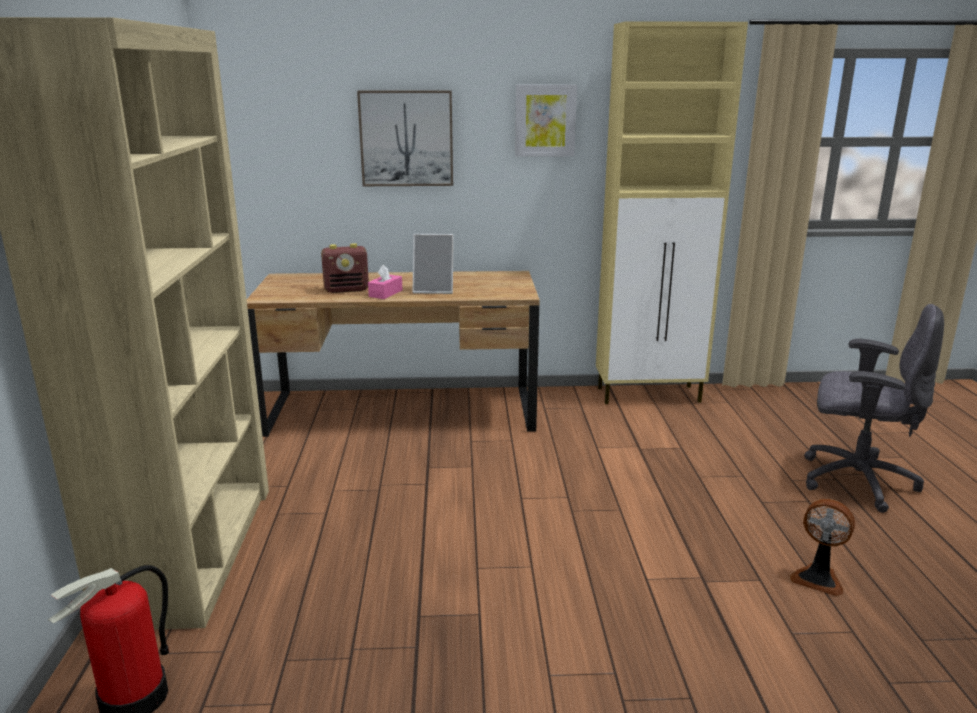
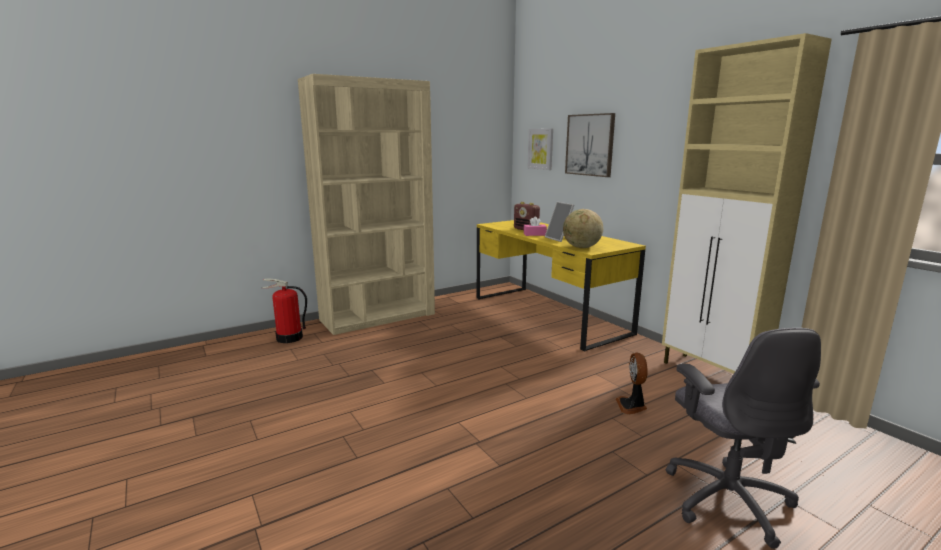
camera: 60 degrees right, 5 degrees down
(401, 411) = (548, 314): brown desk -> yellow desk
(498, 294) = (581, 247): none -> globe
(545, 120) = (668, 133): picture -> picture (541, 149)
(818, 578) = (529, 493): fan -> fan (632, 406)

